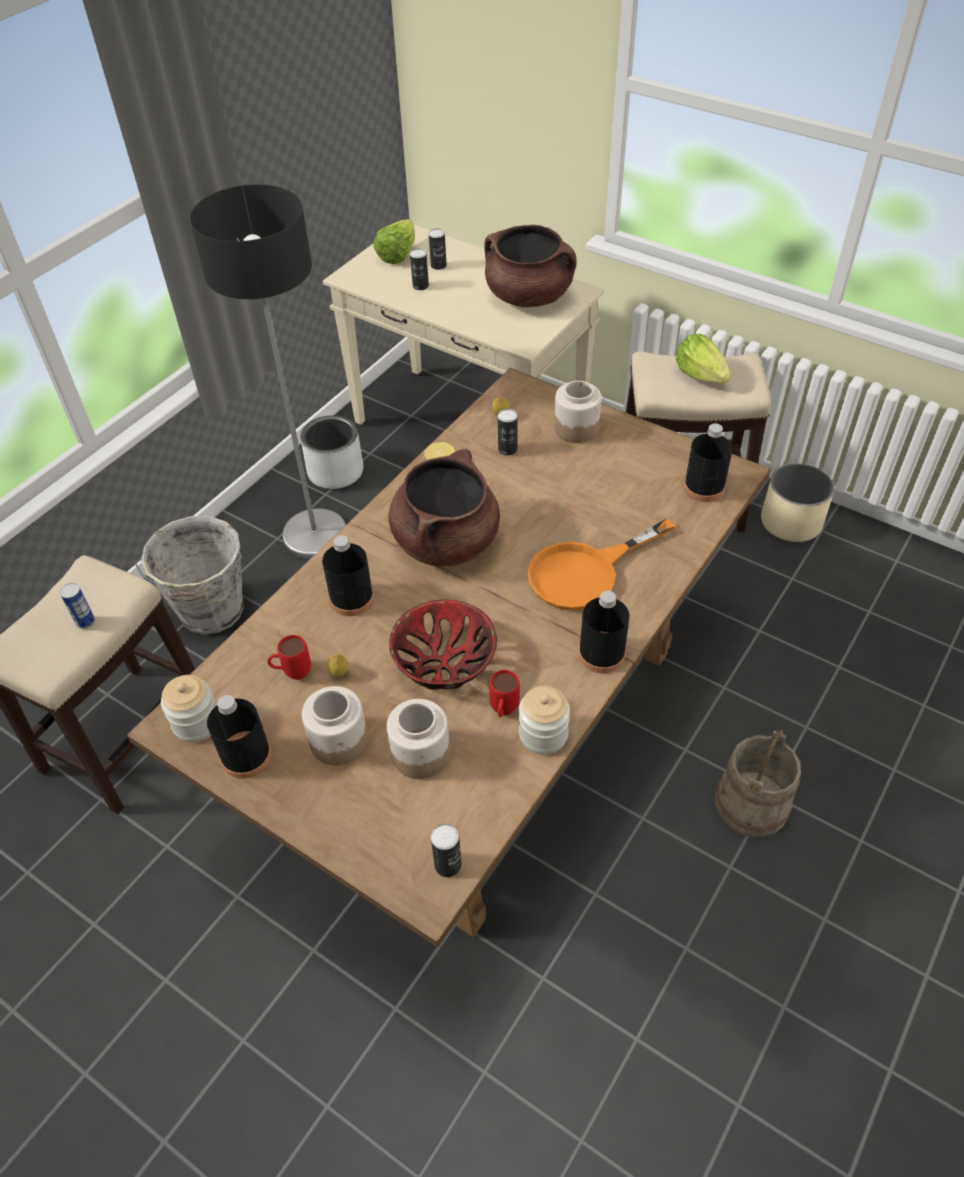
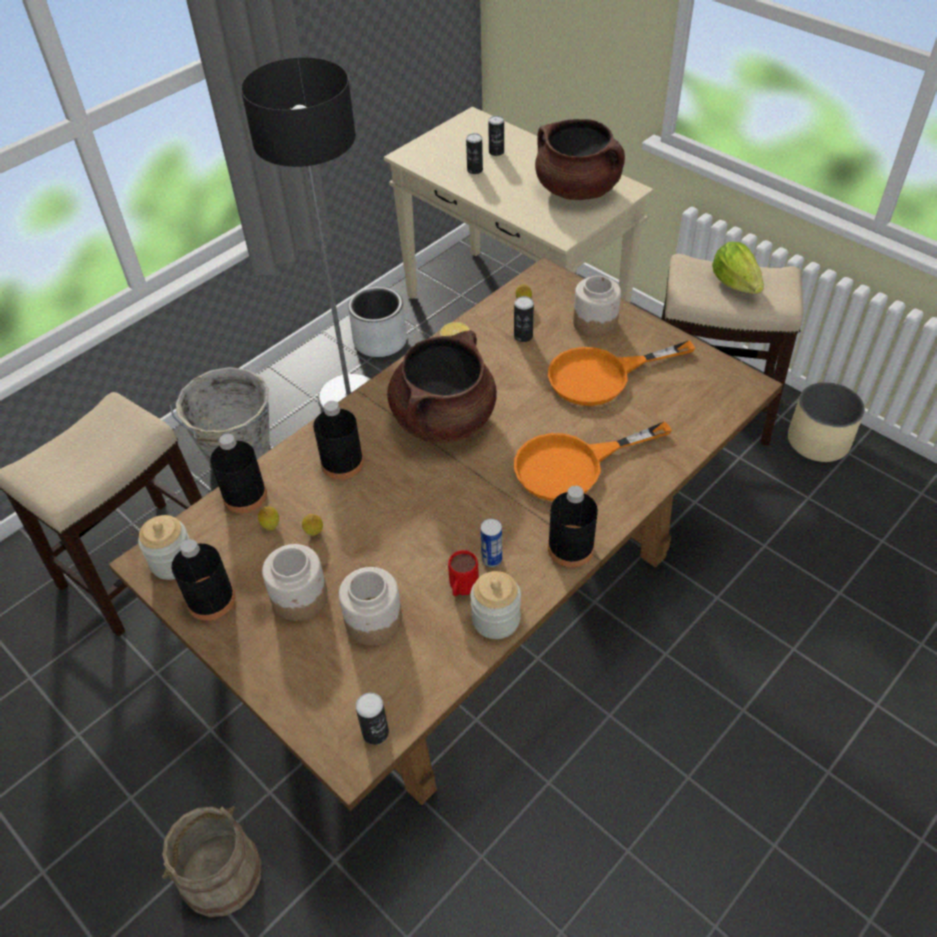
camera: 10 degrees right, 0 degrees up
(85, 622) = (101, 454): can -> can (491, 559)
(292, 673) = (271, 526): red mug -> lemon
(398, 255) = (460, 138): lettuce -> none
(443, 660) = (416, 533): bowl -> none
(595, 480) = (602, 376): none -> orange frying pan
(704, 487) = (710, 395): black bottle -> black bottle (245, 495)
(752, 804) = (722, 718): beige bucket -> beige bucket (221, 875)

